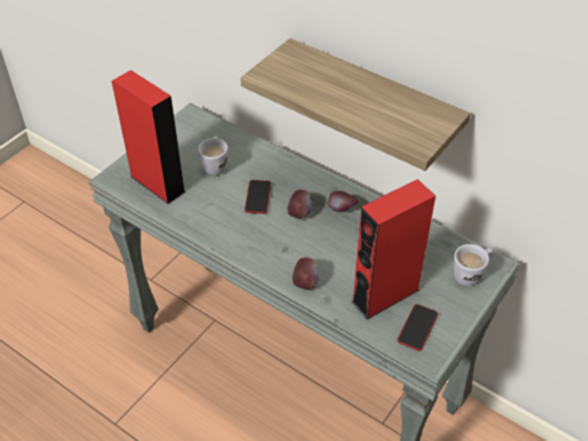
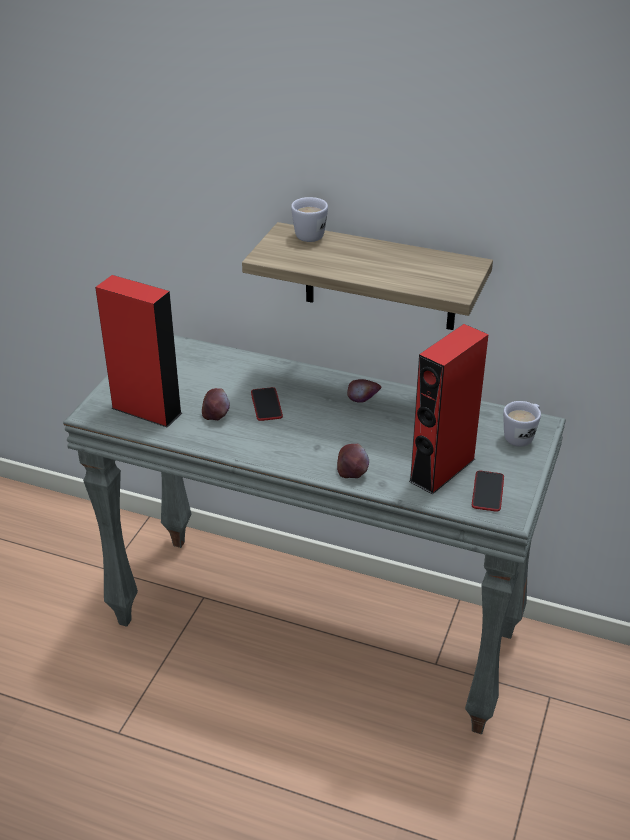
camera: 15 degrees left, 10 degrees down
(215, 165) = (205, 383): white mug -> white mug (308, 234)
(299, 213) = (318, 412): apple -> apple (216, 415)

